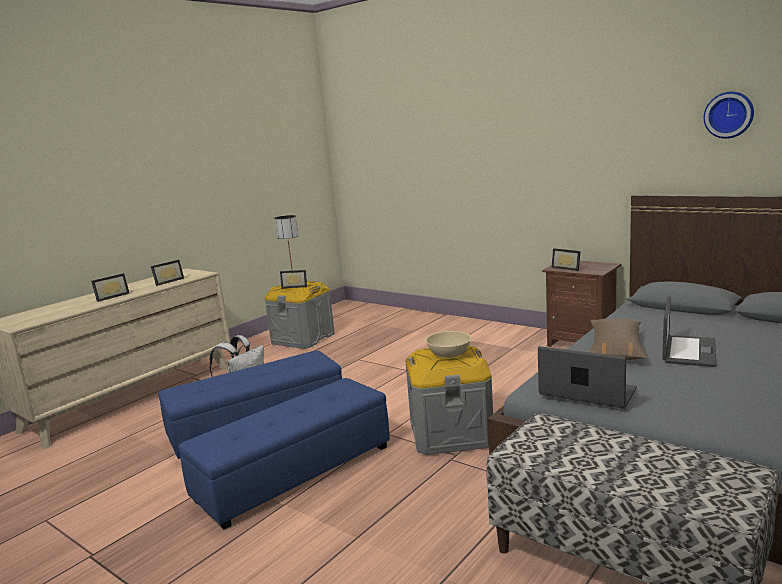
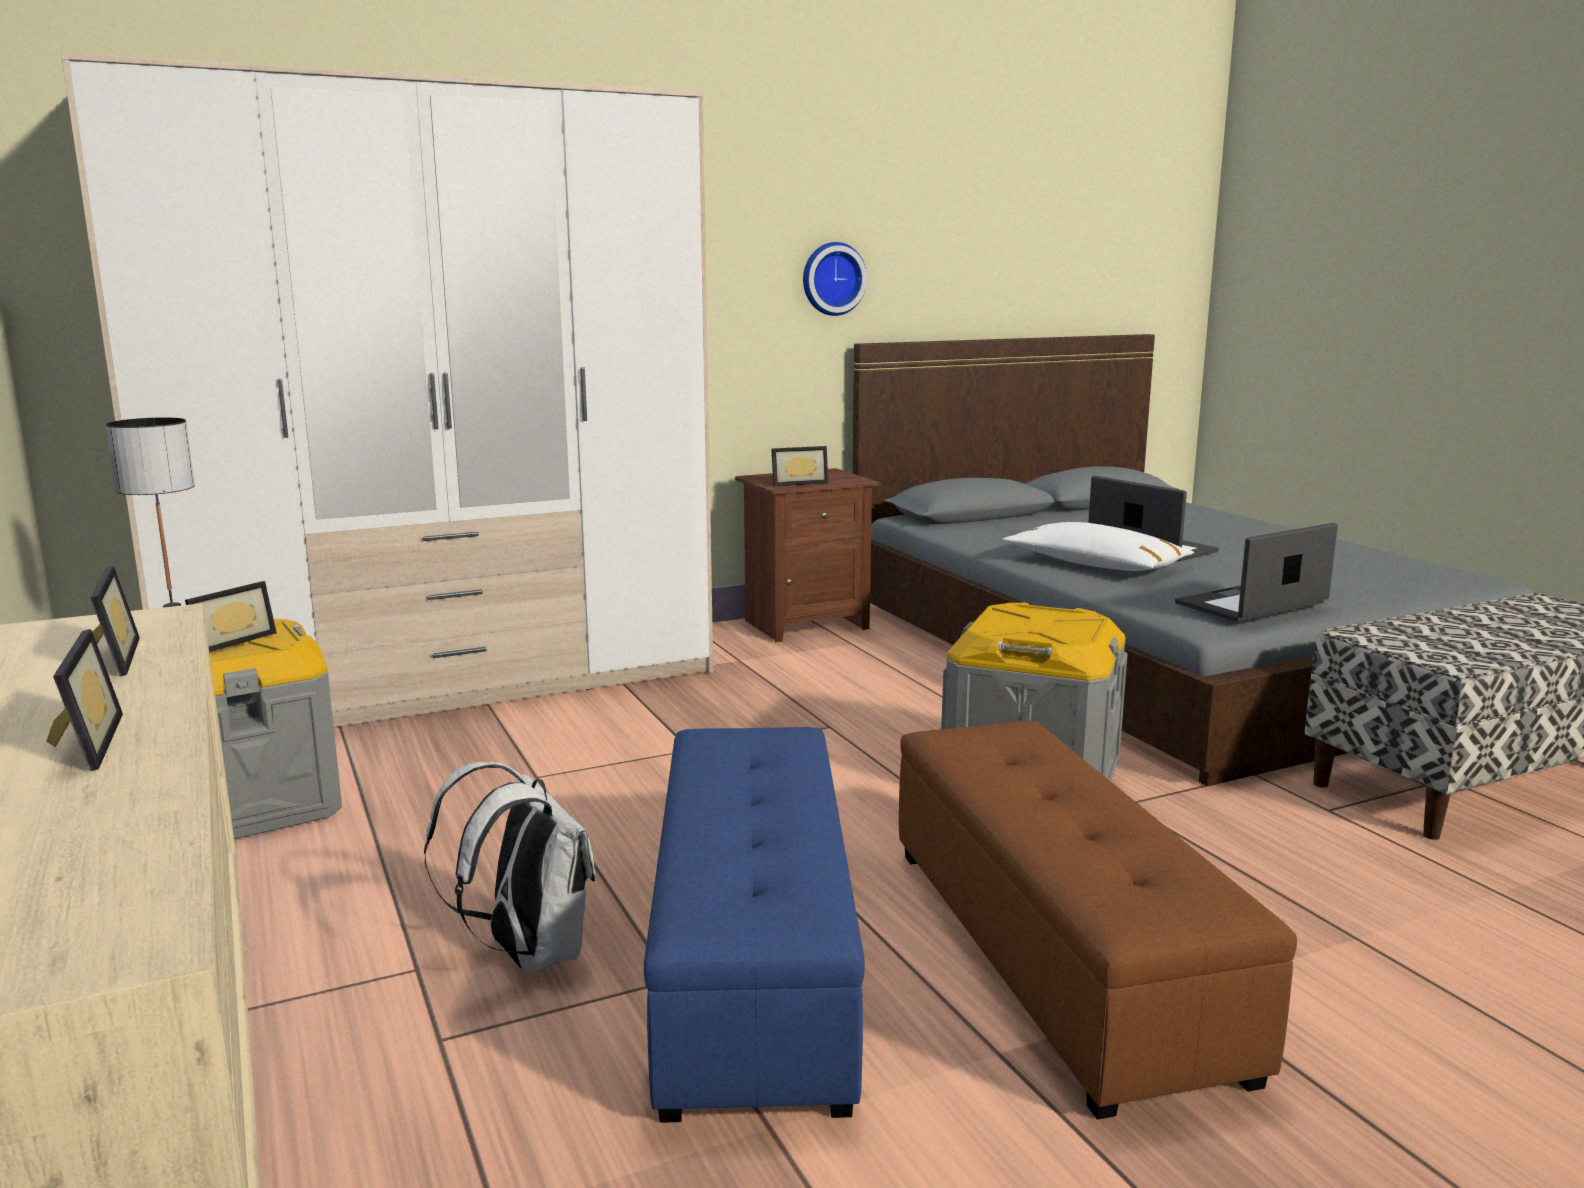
camera: 65 degrees left, 0 degrees up
(294, 472) = (1054, 954): blue ottoman -> brown ottoman
(418, 323) = (449, 685): none -> wardrobe
(448, 354) = (1031, 619): beige bowl -> none
(616, 349) = (1095, 565): brown pillow -> white pillow
(729, 115) = (976, 217): wall clock -> wall clock (832, 279)

